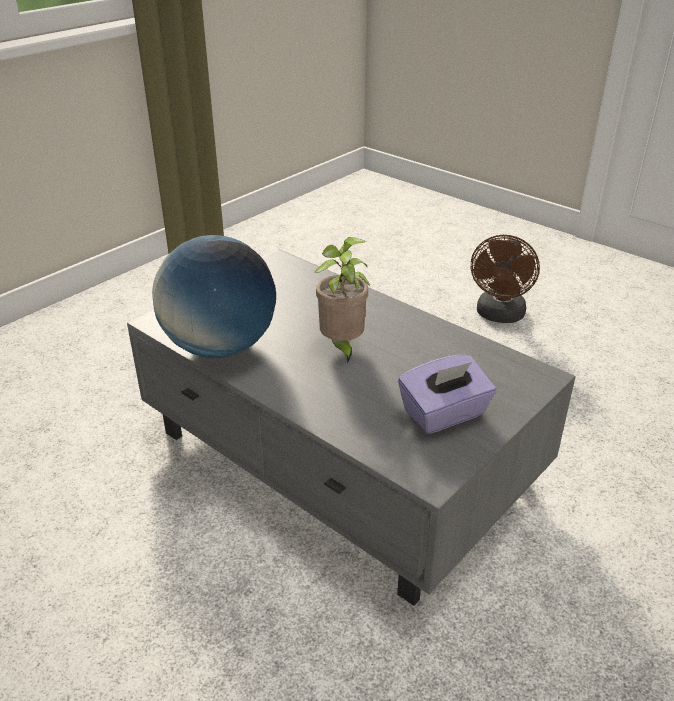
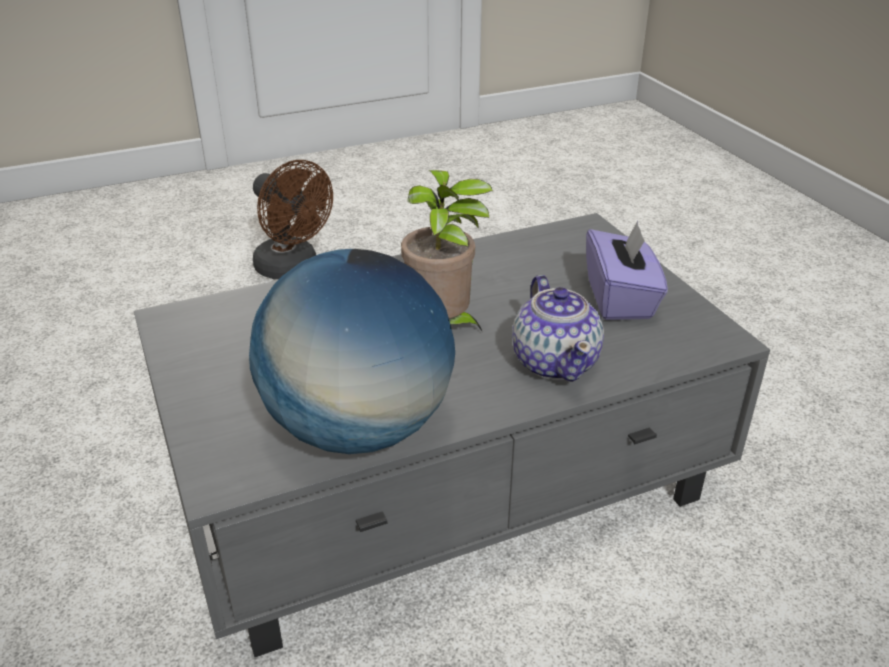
camera: 65 degrees left, 0 degrees up
(336, 401) = (555, 362): none -> teapot

